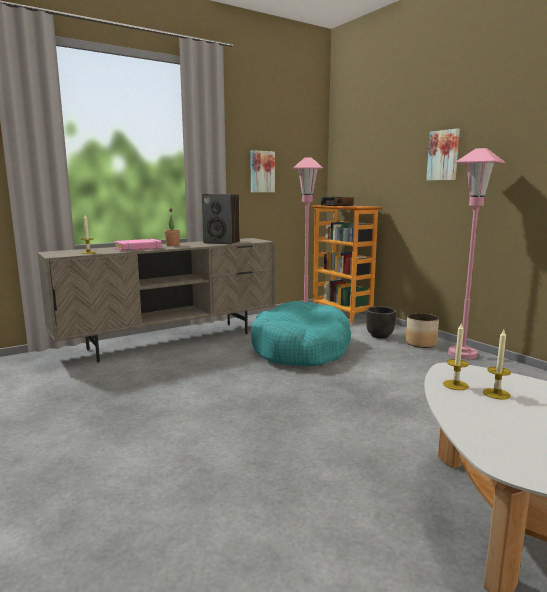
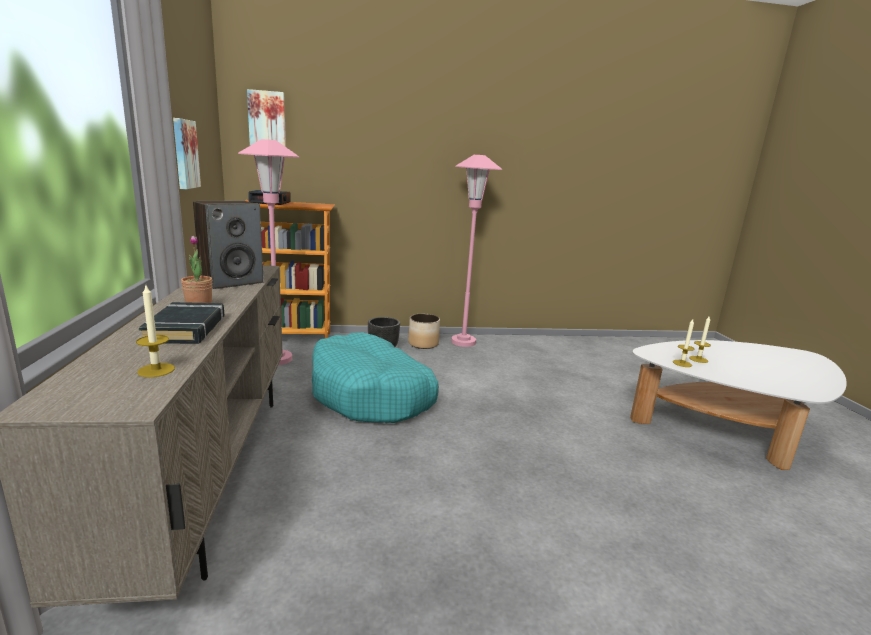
camera: 65 degrees left, 5 degrees up
(138, 248) = (186, 329): pink book -> black book
(444, 155) = (415, 153): picture -> picture (267, 119)

